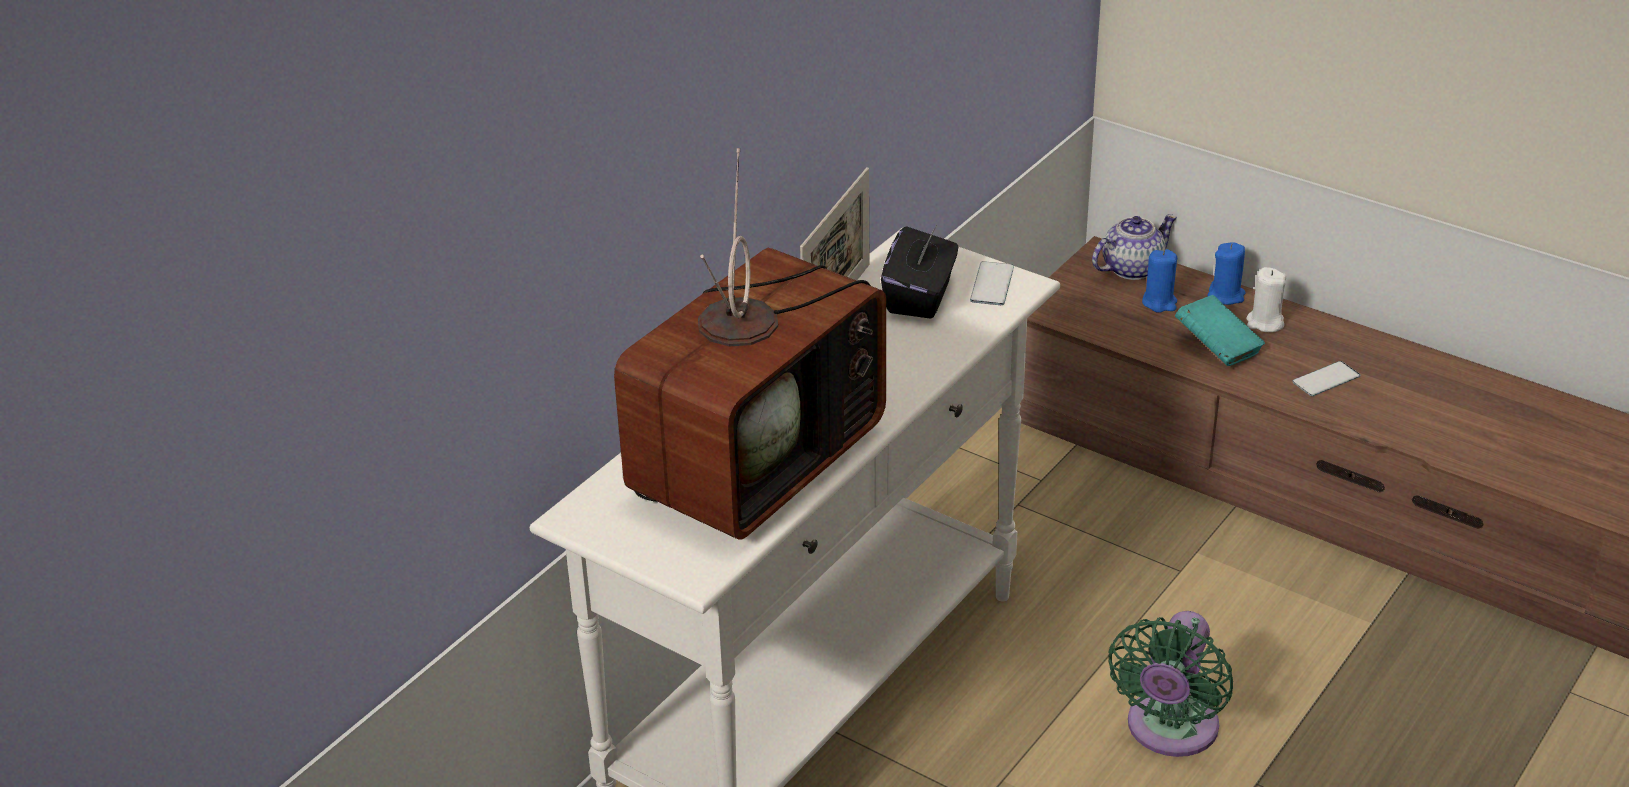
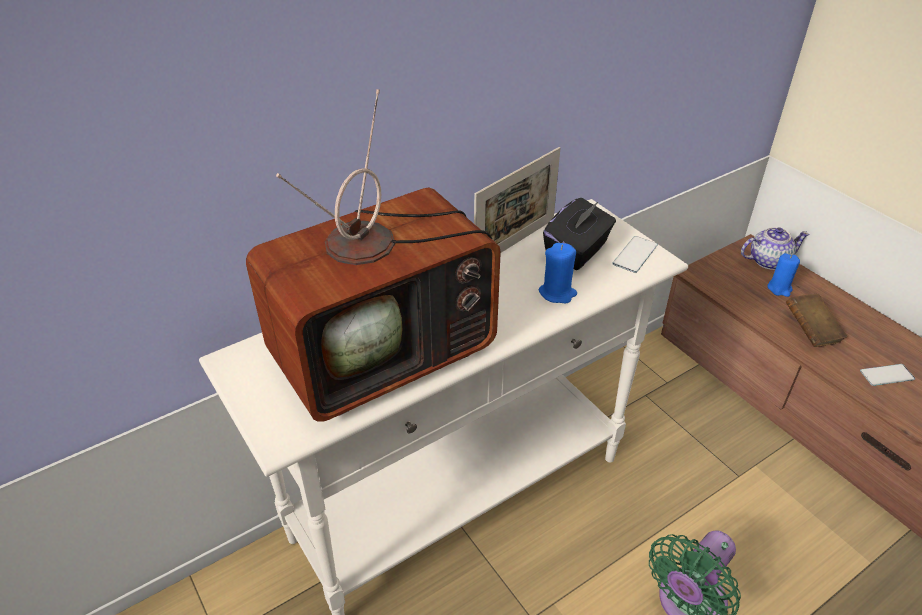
camera: 20 degrees right, 5 degrees up
(1217, 348) = (811, 331): turquoise book -> brown book
(1226, 296) = (829, 295): blue candle -> blue candle (557, 293)
(1264, 323) = (851, 321): white candle -> none

